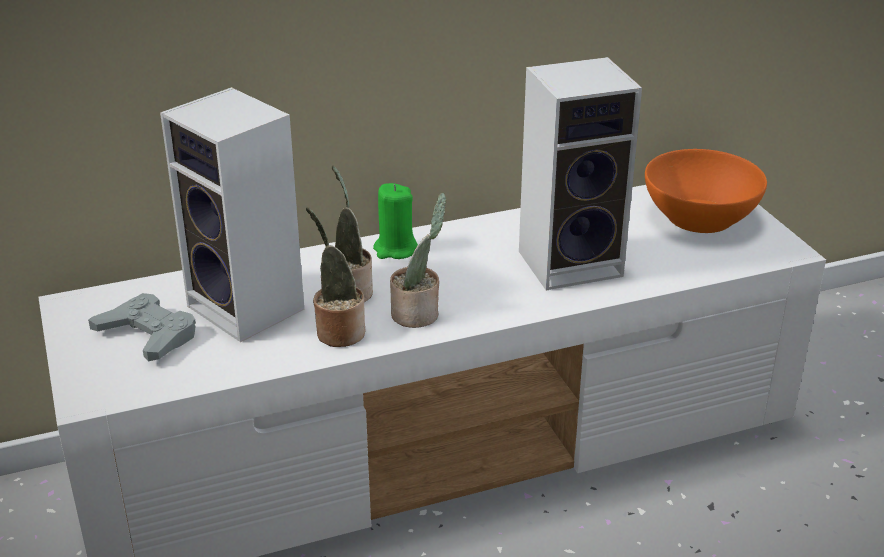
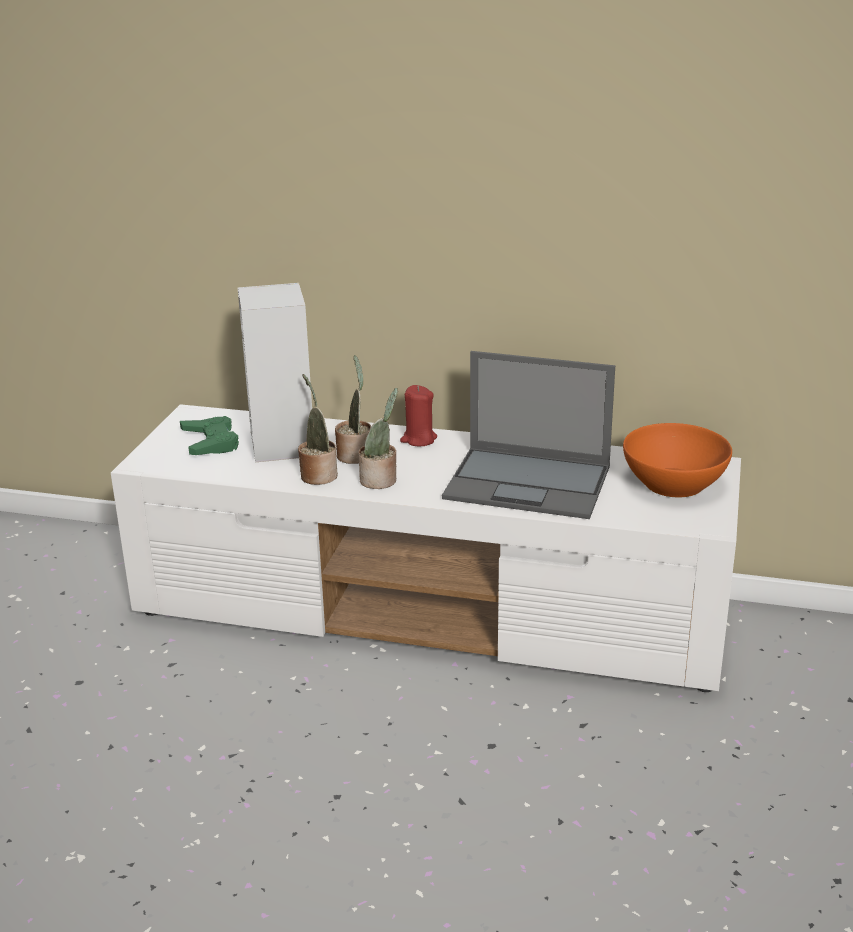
camera: 35 degrees right, 5 degrees down
(148, 335) = (210, 442): grey game controller -> green game controller
(395, 249) = (418, 439): green candle -> red candle
(573, 262) = (530, 483): speaker -> laptop

